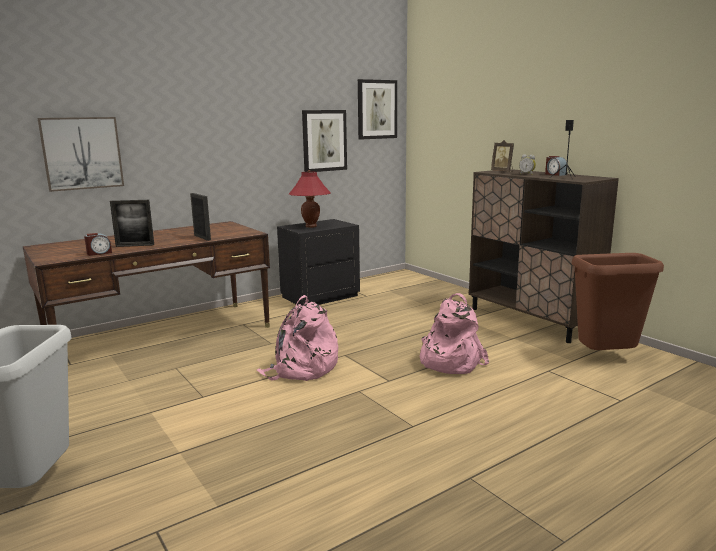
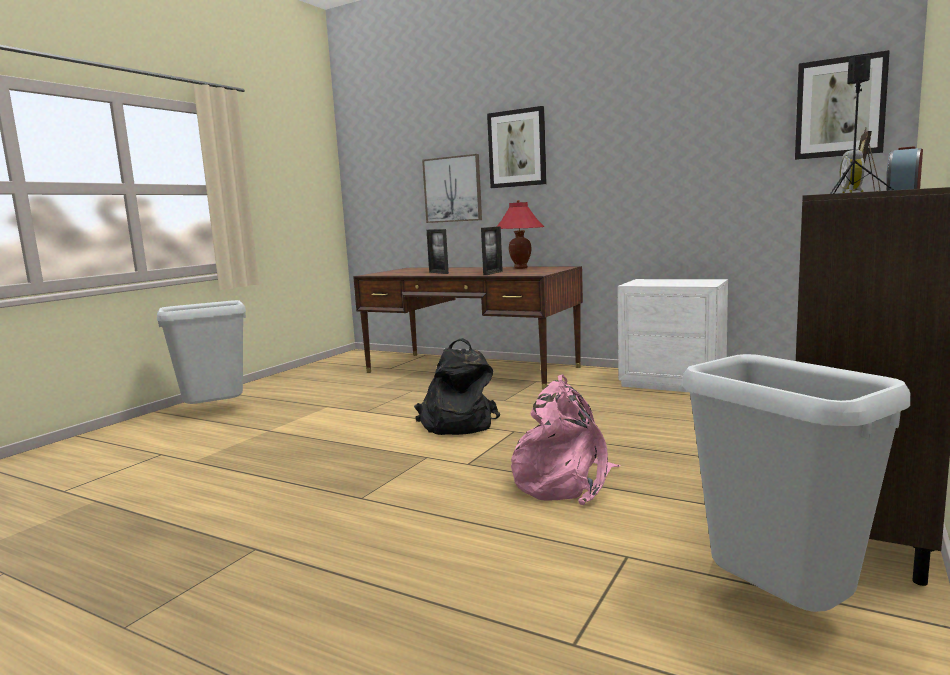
camera: 65 degrees right, 5 degrees down
(99, 253) = (403, 274): alarm clock -> none
(301, 369) = (456, 424): pink backpack -> black backpack
(311, 226) = (660, 282): red table lamp -> red table lamp (520, 268)
(319, 296) = (673, 382): black nightstand -> white nightstand
(324, 140) = (728, 165): picture -> picture (517, 148)
(605, 358) = (775, 610): brown trash can -> grey trash can

